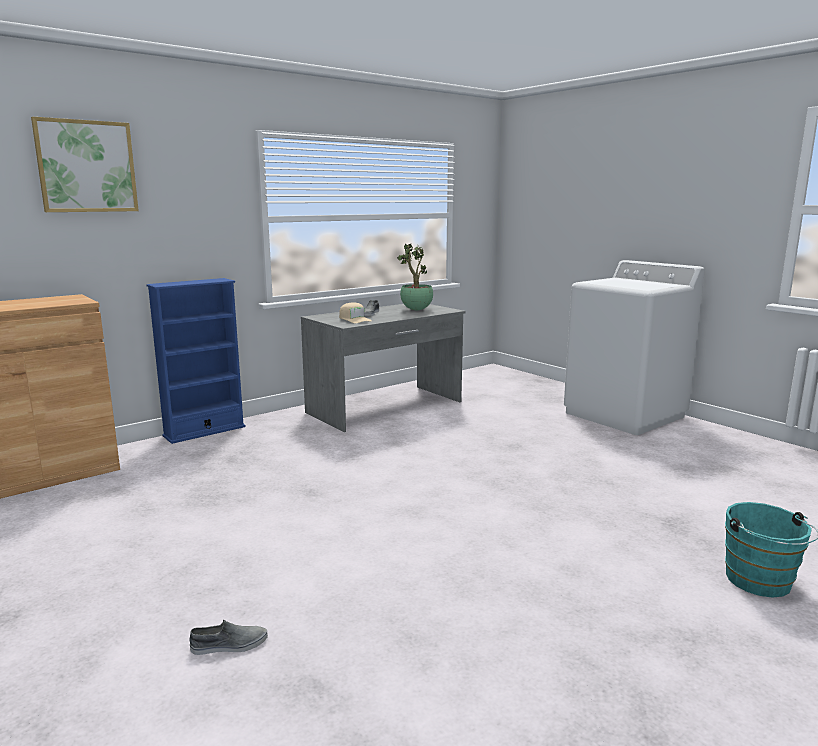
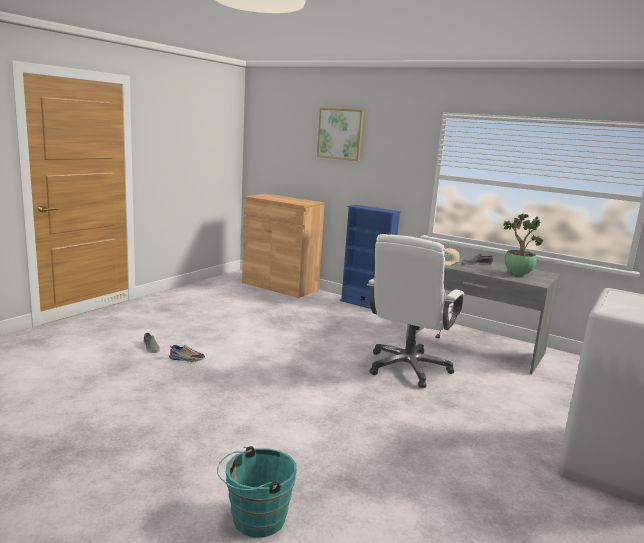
camera: 70 degrees right, 0 degrees up
(313, 602) = (187, 359): none -> shoe
(426, 447) = (408, 368): none -> white office chair

